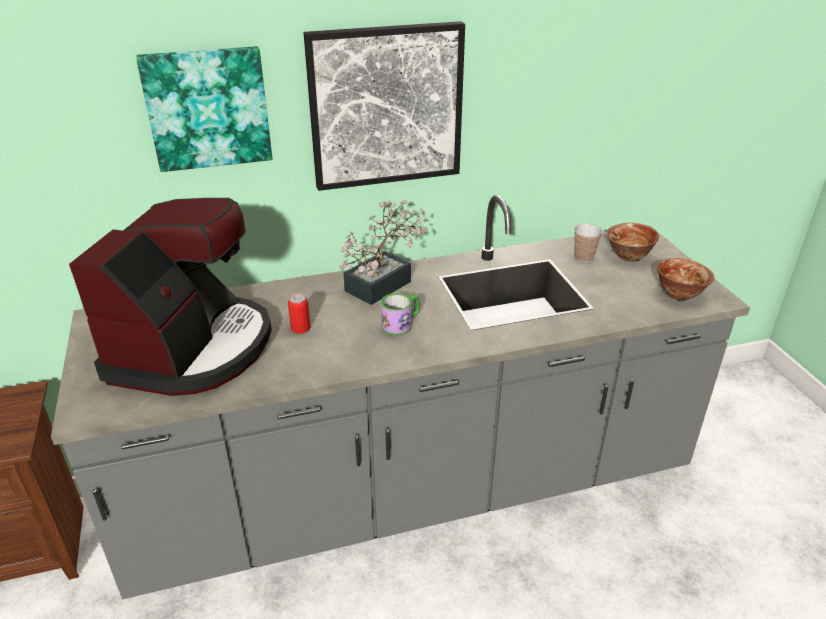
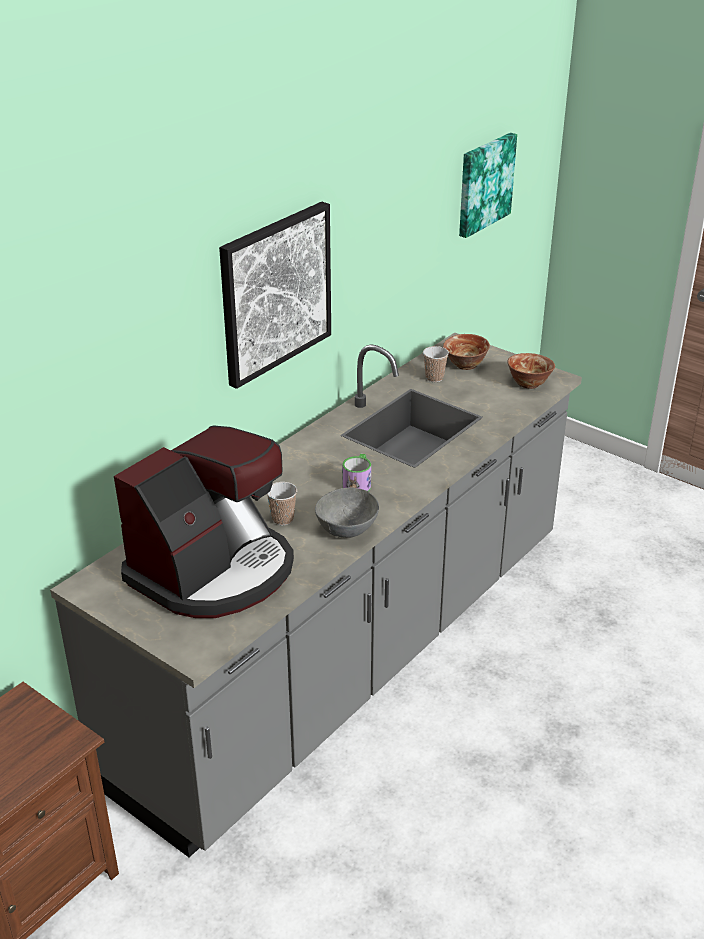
camera: 35 degrees left, 0 degrees up
(193, 348) = (214, 571): coffee machine -> coffee machine turned 60 degrees clockwise
(208, 108) = (152, 340): picture -> picture (484, 184)
(300, 328) = (282, 519): can -> cup
(342, 361) = (348, 529): none -> grey bowl
(384, 283) = (303, 457): potted plant -> none

